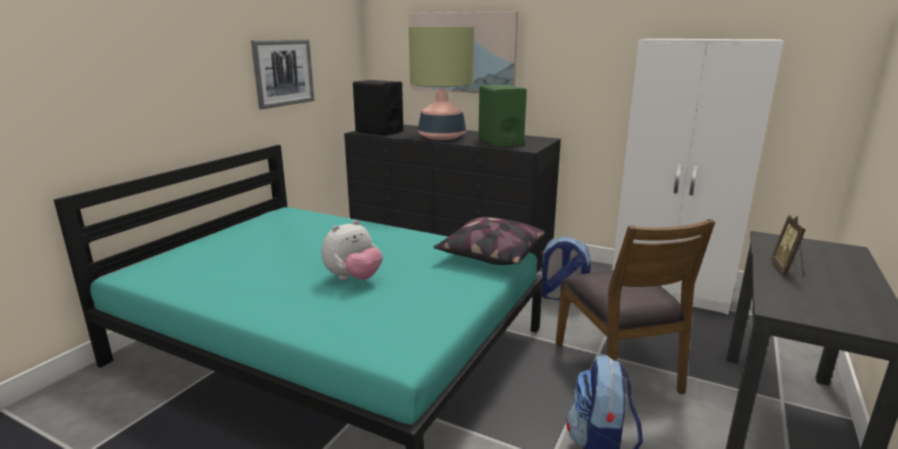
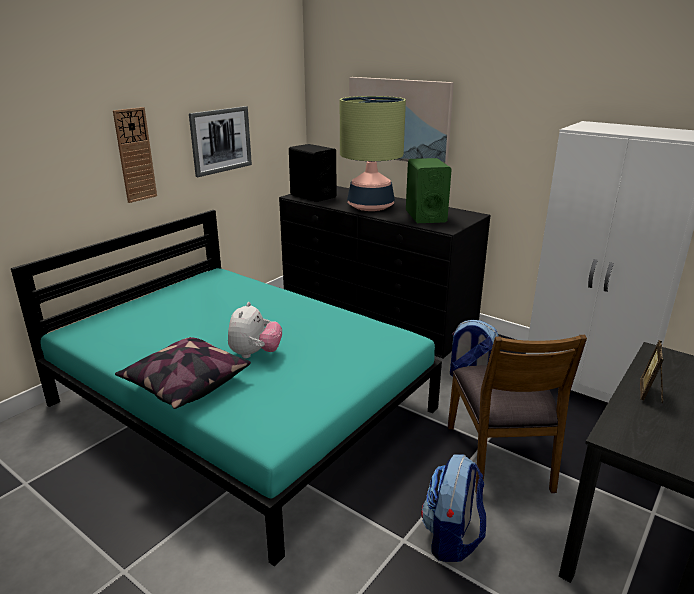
camera: 10 degrees right, 5 degrees up
(195, 80) = (135, 155): none -> wall clock
(353, 278) = (255, 354): plush toy -> plush toy turned 45 degrees counterclockwise
(490, 255) = (388, 339): pillow -> pillow (185, 384)

